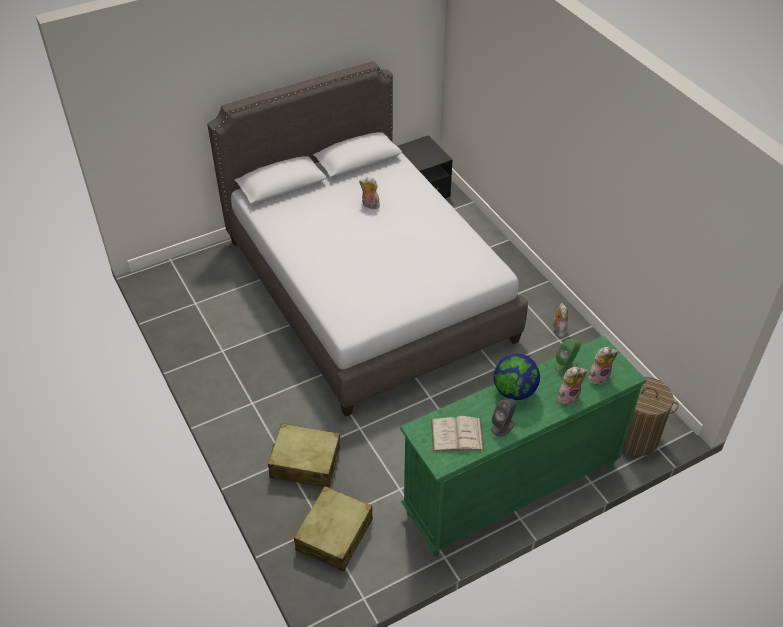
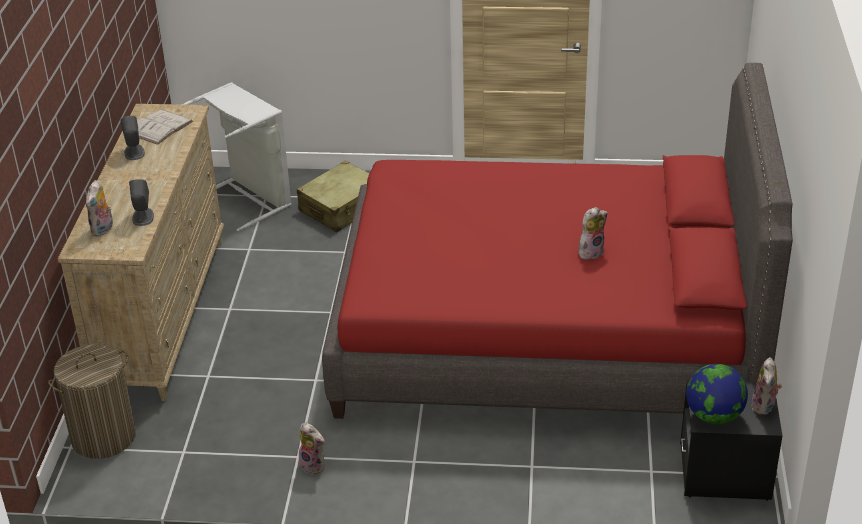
camera: 125 degrees right, 10 degrees down
(334, 535) = (249, 199): beige suitcase -> grey laundry basket
(367, 289) = (546, 332): grey bed -> red bed
(510, 489) = (163, 314): green dresser -> beige dresser
(514, 391) = (159, 174): globe -> globe (714, 416)
(566, 365) = (143, 217): green speaker -> grey speaker
(568, 396) = (110, 201): plush toy -> plush toy (764, 406)

